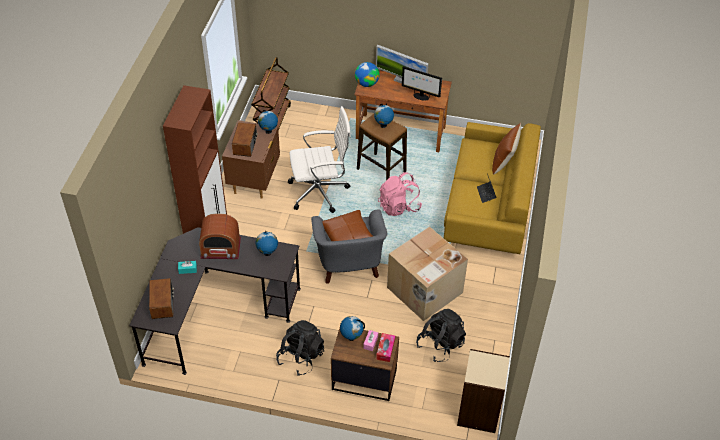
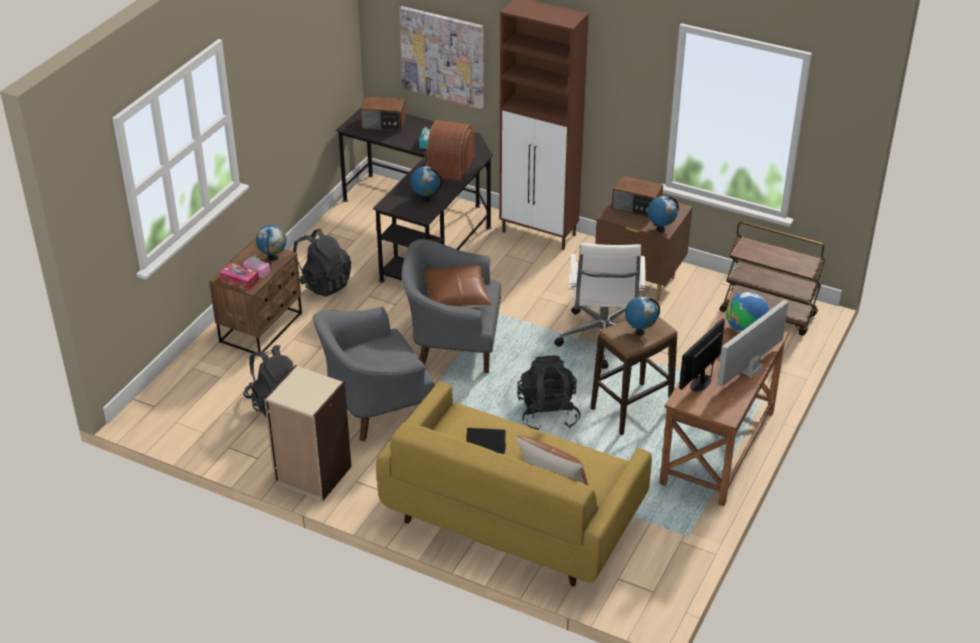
camera: 105 degrees right, 10 degrees down
(145, 224) = (443, 56): none -> picture
(399, 206) = (548, 413): pink backpack -> black backpack
(424, 291) = (374, 407): cardboard box -> grey armchair
(479, 412) = (156, 416): beige bookcase -> beige bookcase (312, 475)

